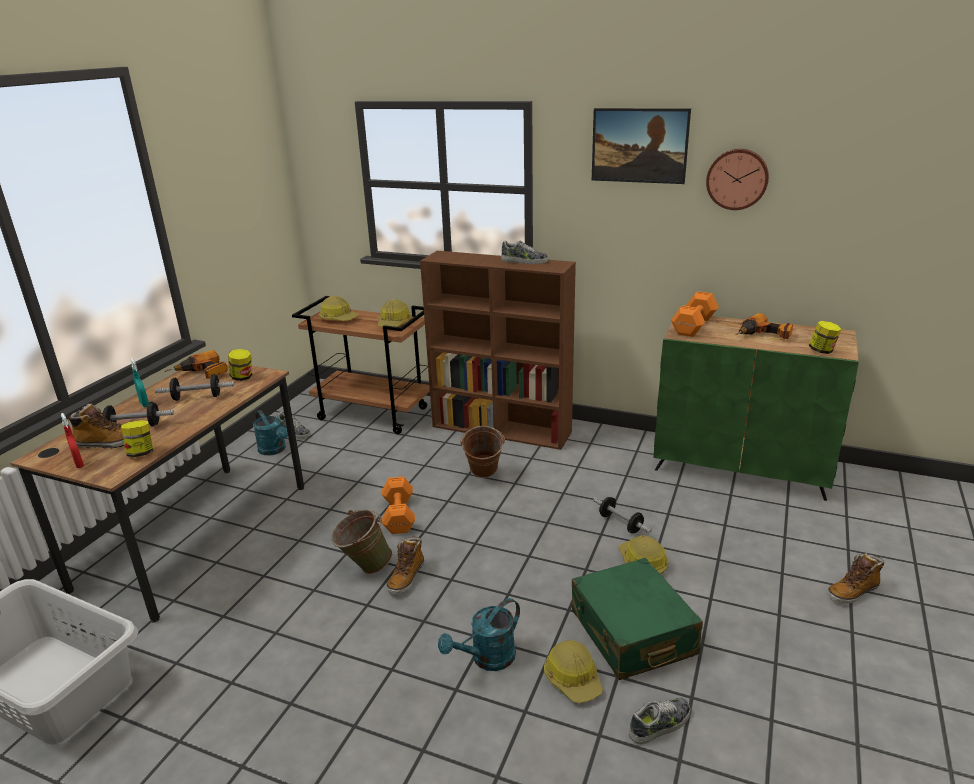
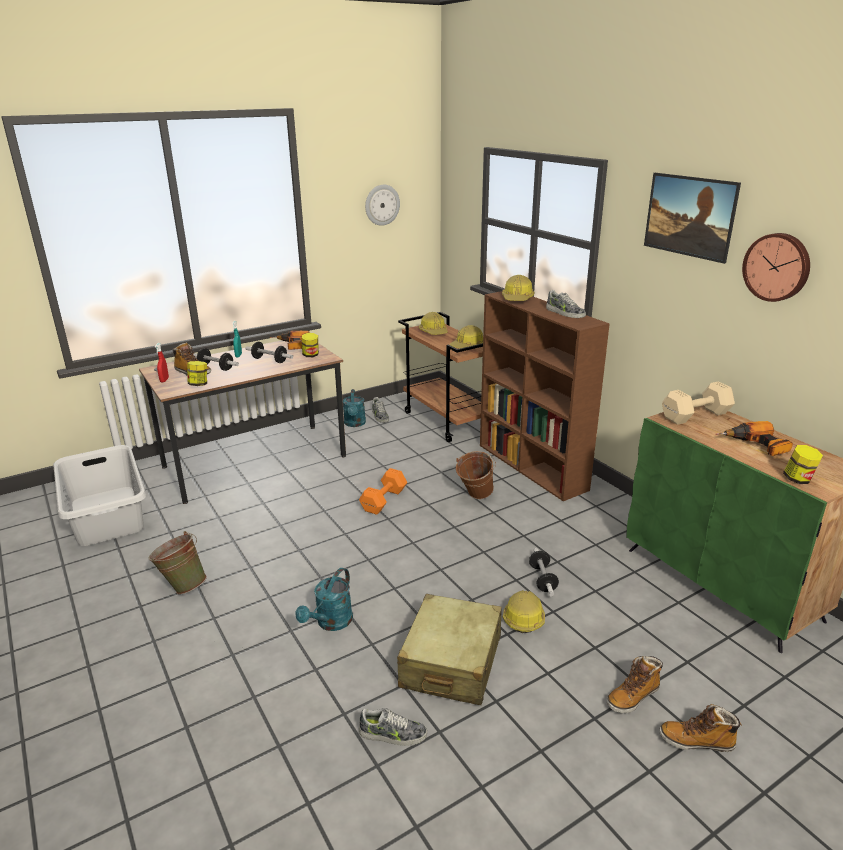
camera: 35 degrees right, 0 degrees up
(238, 181) = (382, 205): none -> wall clock
(364, 567) = (324, 525): green bucket -> green bucket (182, 586)
(406, 577) = (342, 544): boot -> boot (633, 697)
(487, 659) = (330, 623): turquoise watering can -> turquoise watering can turned 60 degrees counterclockwise
(573, 678) = (370, 668): hard hat -> hard hat (517, 299)
(632, 633) = (451, 662): green suitcase -> beige suitcase
(693, 326) = (694, 415): orange dumbbell -> beige dumbbell

